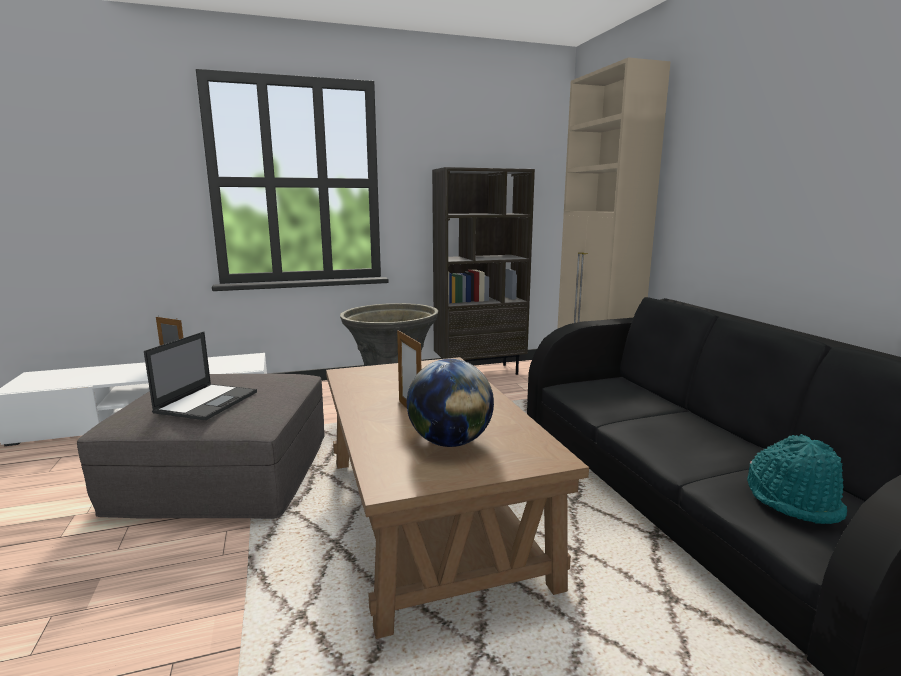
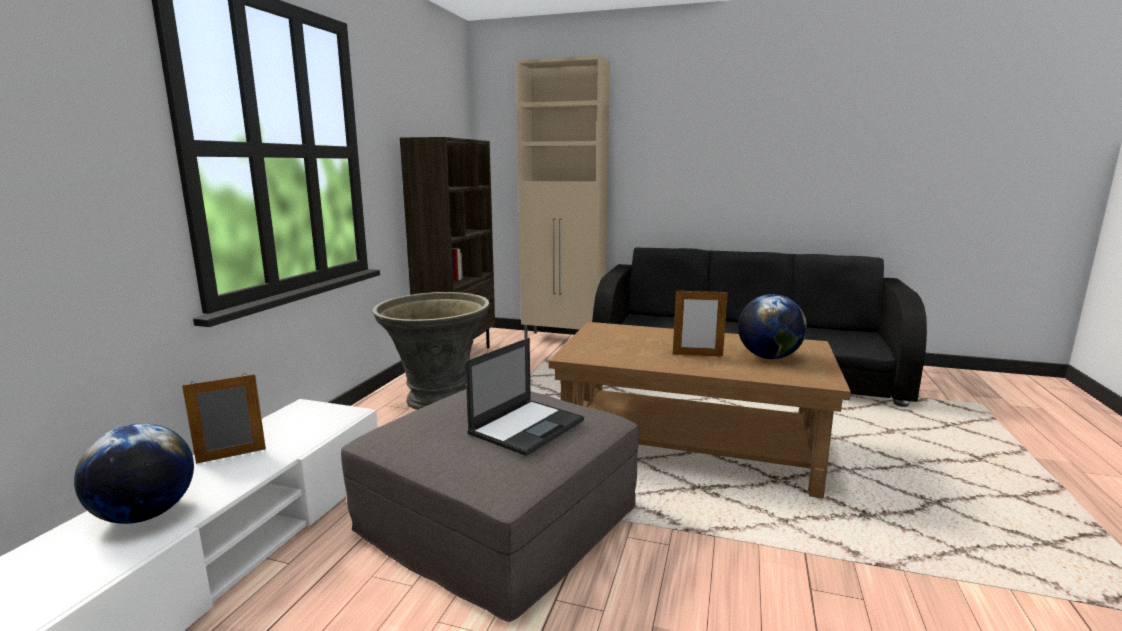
camera: 55 degrees left, 0 degrees up
(103, 374) = (146, 515): none -> globe
(207, 401) = (527, 426): laptop -> laptop turned 75 degrees clockwise
(794, 501) = (830, 337): turquoise hat -> none

